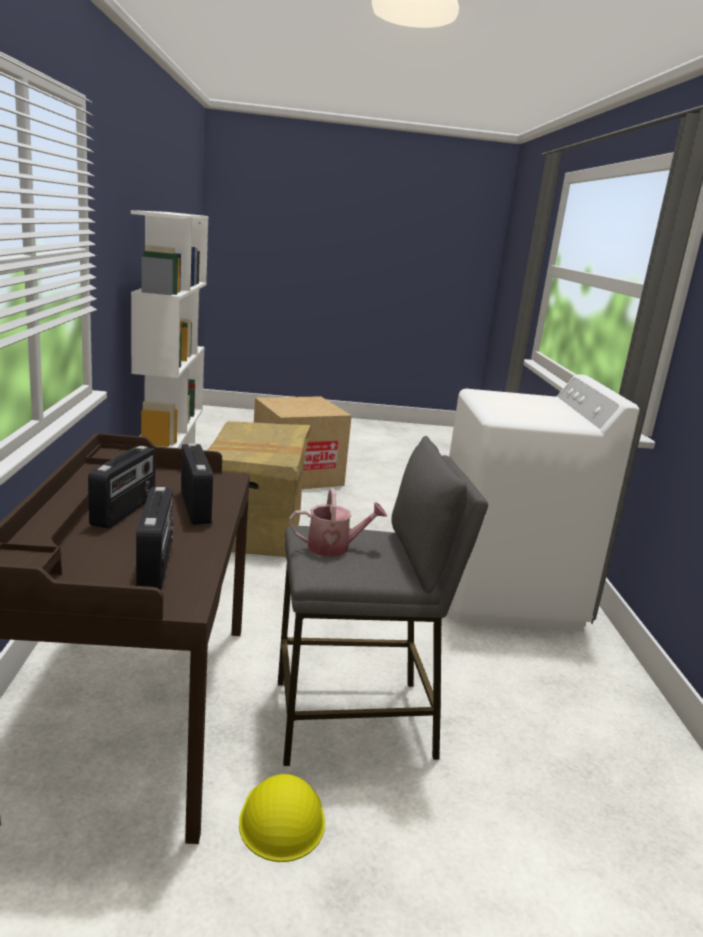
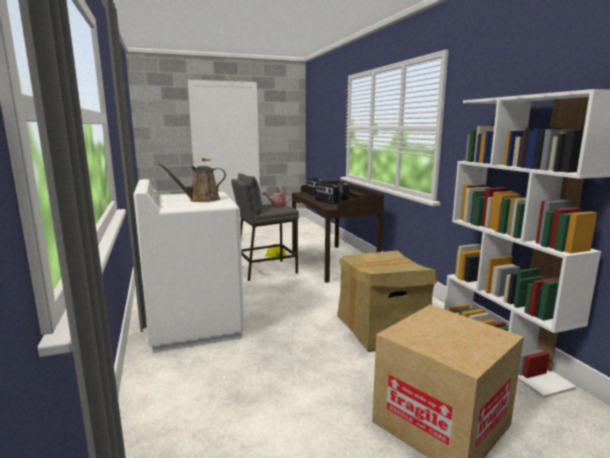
camera: 165 degrees right, 5 degrees down
(515, 403) = (201, 200): none -> brown watering can

